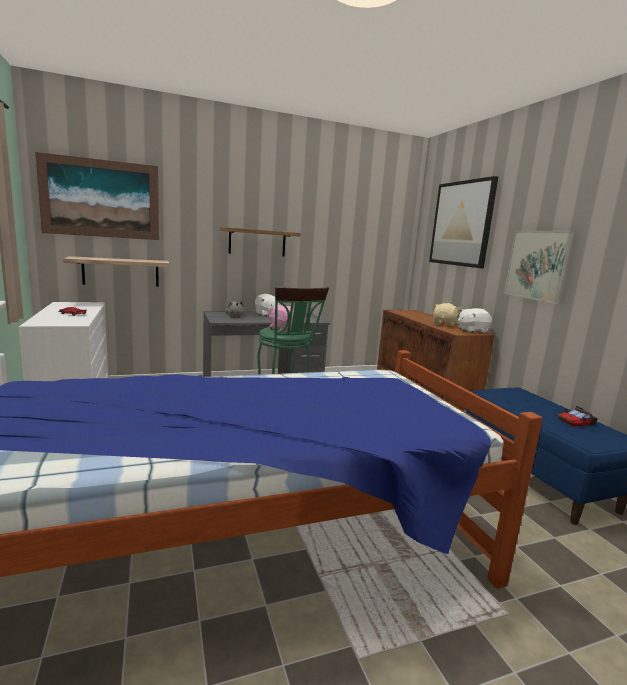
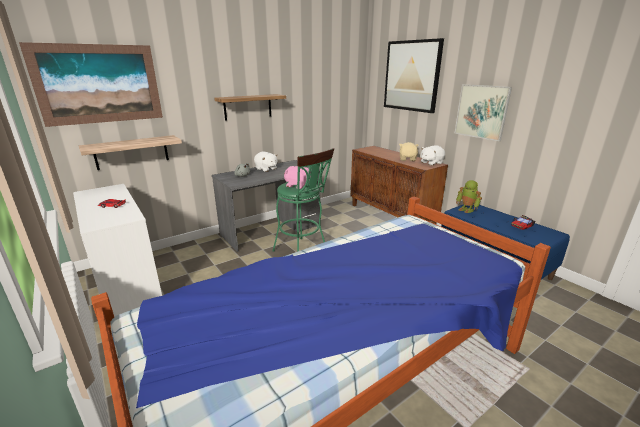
camera: 15 degrees left, 10 degrees up
(505, 393) = (466, 209): none -> toy robot

